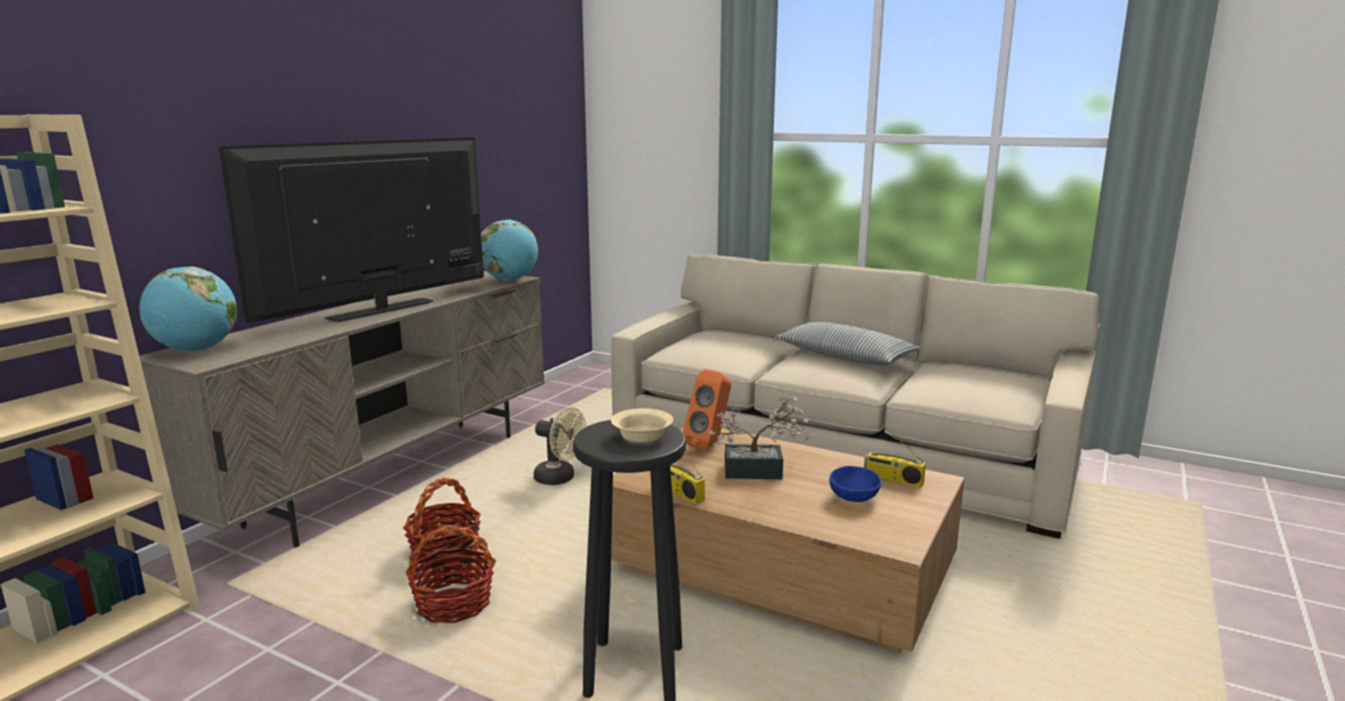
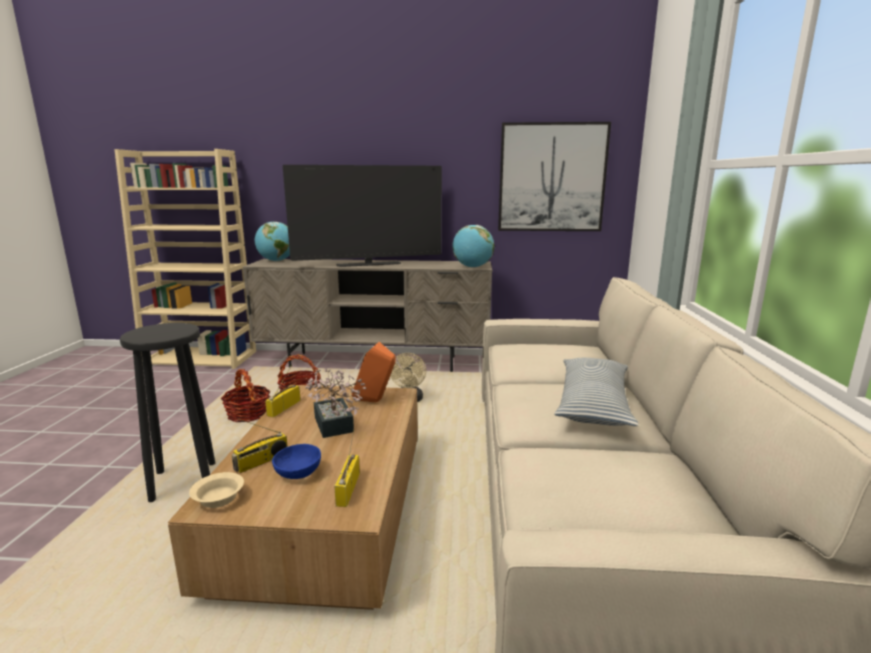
camera: 65 degrees right, 0 degrees up
(381, 310) = (368, 264): television -> television turned 150 degrees clockwise
(524, 147) = (552, 178): none -> picture
(641, 436) = (160, 333): beige bowl -> beige bowl (217, 498)
(818, 513) = (261, 462): none -> radio

